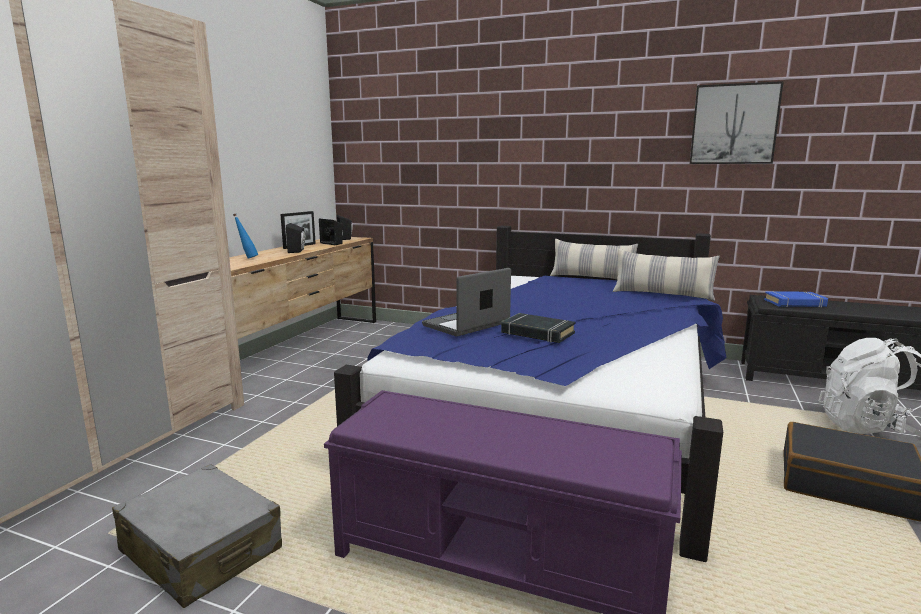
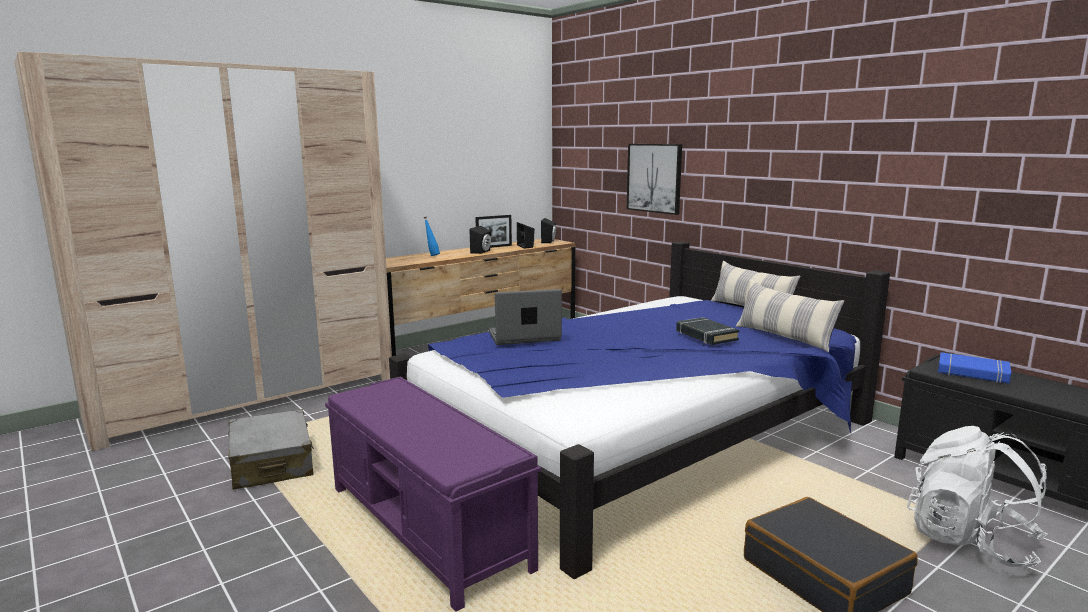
camera: 30 degrees right, 0 degrees up
(537, 333) = (564, 353): black book -> black book (706, 335)
(734, 124) = (926, 139): picture -> picture (654, 178)

